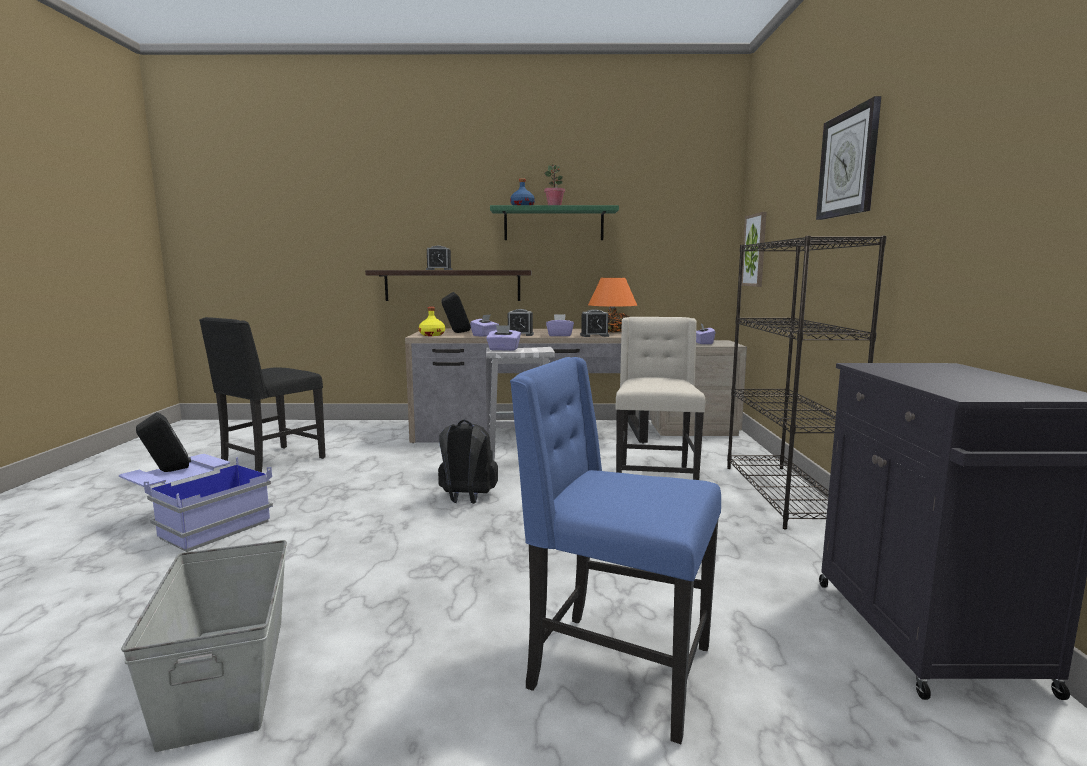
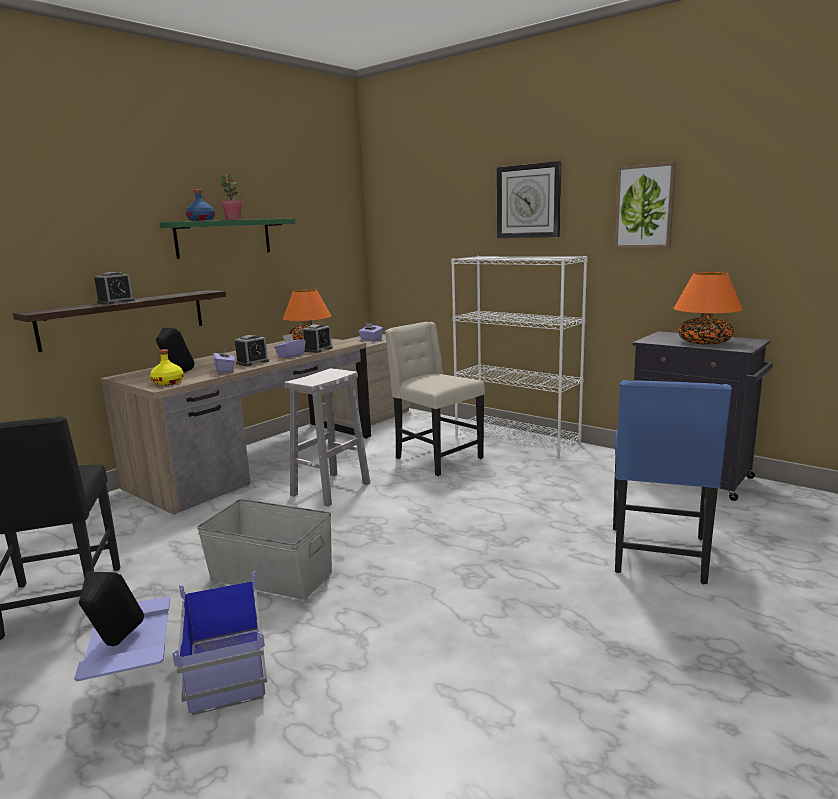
camera: 50 degrees left, 5 degrees up
(229, 675) = (547, 698): grey storage box -> grey storage box (271, 575)
(466, 499) = (363, 528): black backpack -> none
(503, 349) = (313, 380): purple tissue box -> none
(616, 669) = (659, 556): blue chair -> blue chair turned 45 degrees counterclockwise
(755, 250) = (397, 255): picture -> picture (644, 206)
(784, 495) = (517, 439): black bookcase -> white bookcase
(944, 380) = (704, 343): none -> orange table lamp

